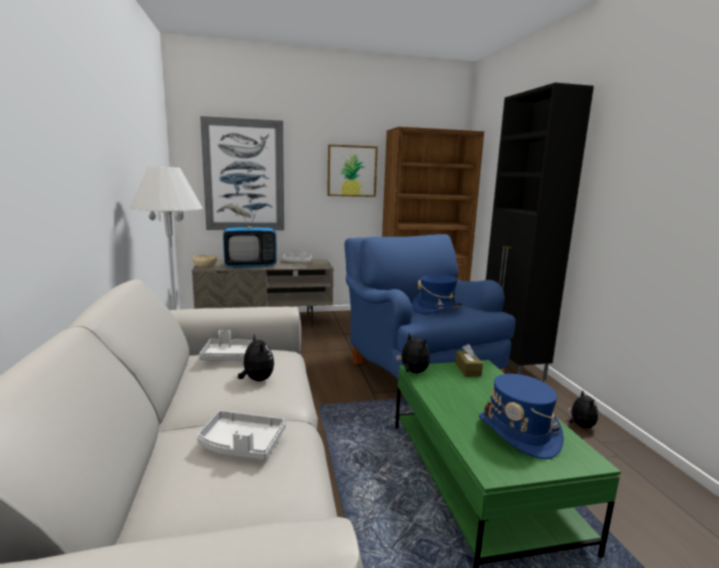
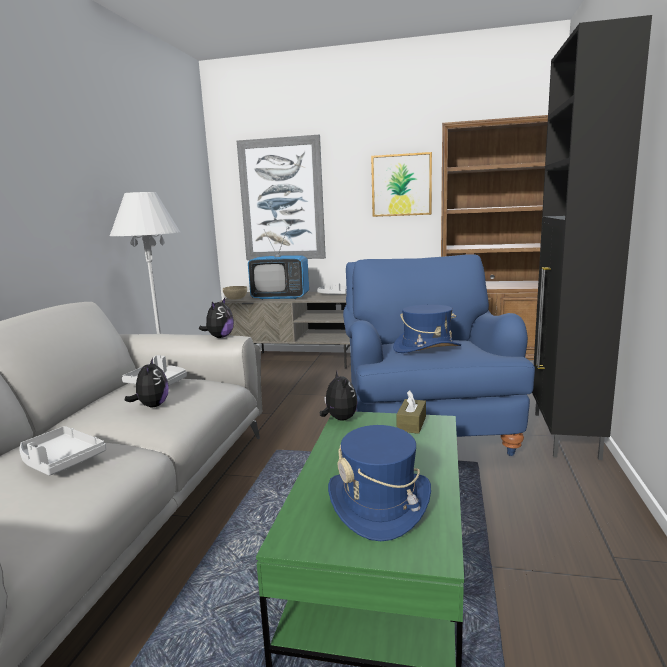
camera: 25 degrees right, 0 degrees up
(580, 426) = (598, 528): plush toy -> plush toy (219, 337)

